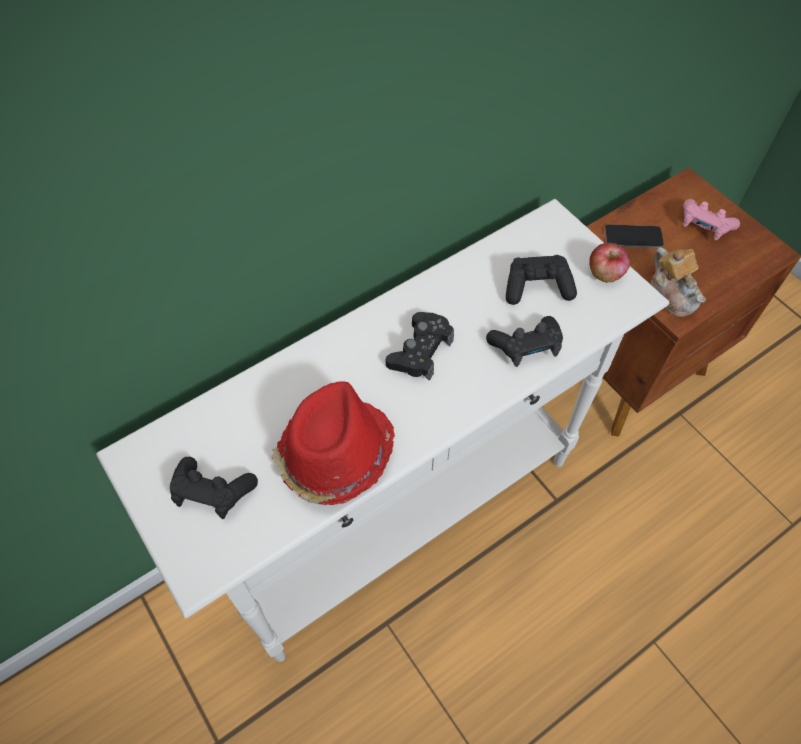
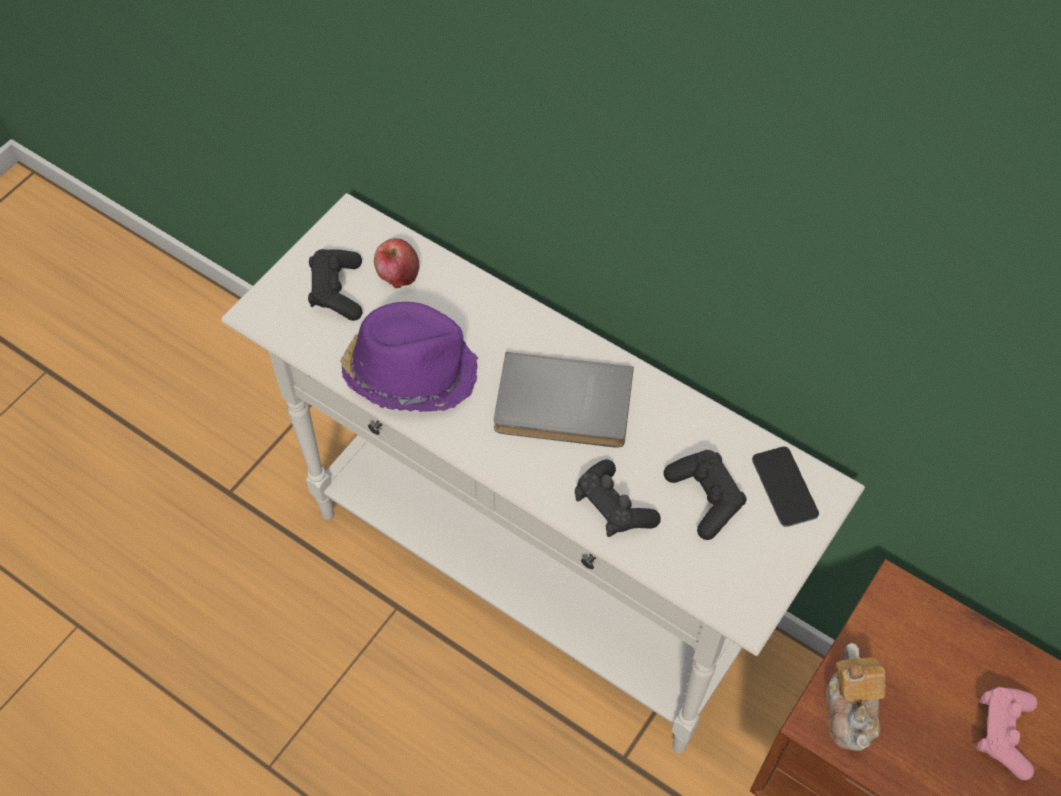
camera: 70 degrees right, 0 degrees up
(334, 454) = (411, 371): red hat -> purple hat
(420, 351) = (563, 407): black game controller -> grey book
(605, 274) = (763, 568): apple -> apple (398, 275)
(633, 237) = (929, 640): phone -> phone (784, 487)
(672, 294) = (851, 710): teapot -> teapot turned 45 degrees counterclockwise

